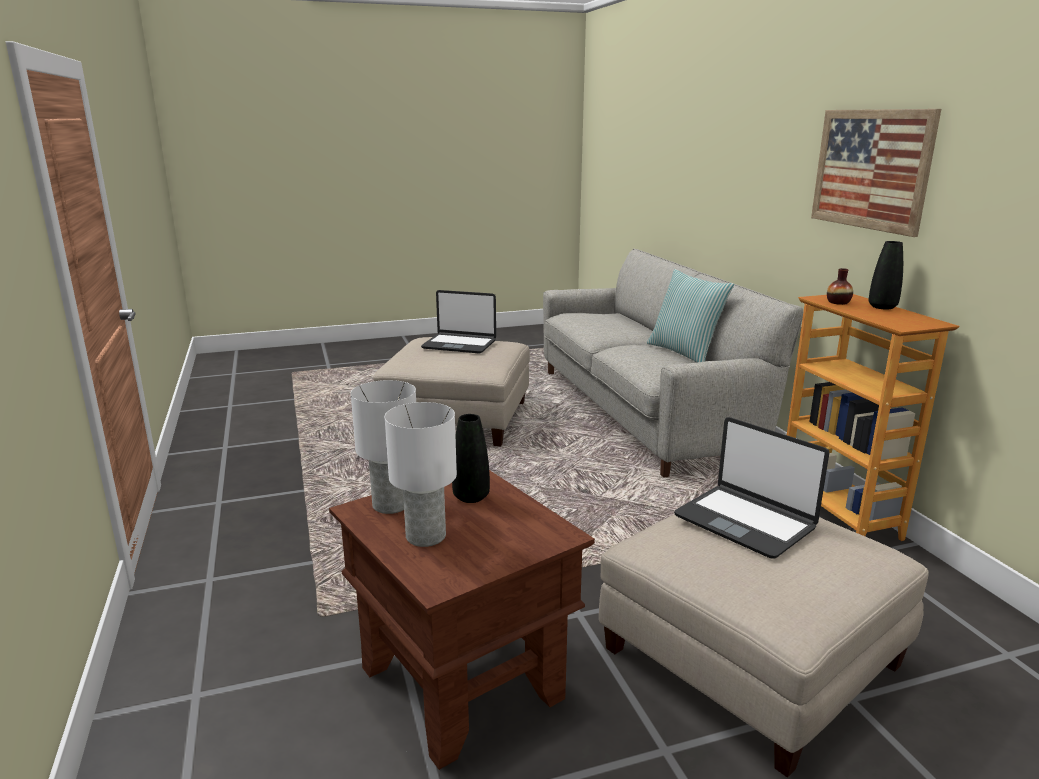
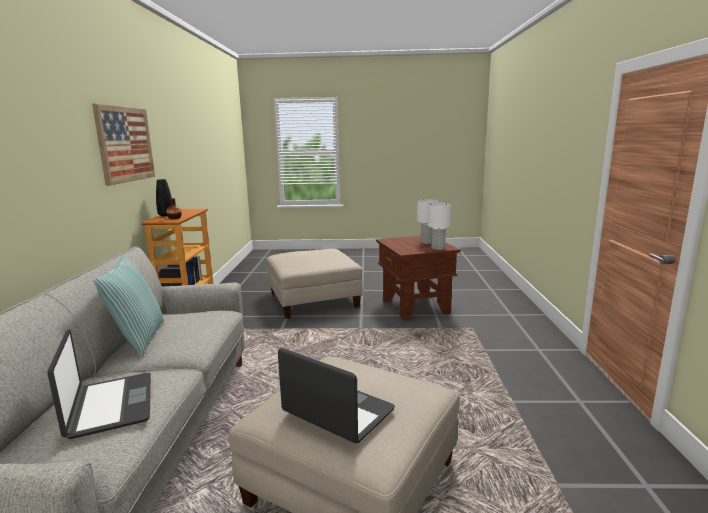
camera: 160 degrees left, 5 degrees down
(471, 497) = (408, 247): black vase -> none
(745, 521) = (306, 260): laptop -> laptop (110, 406)

